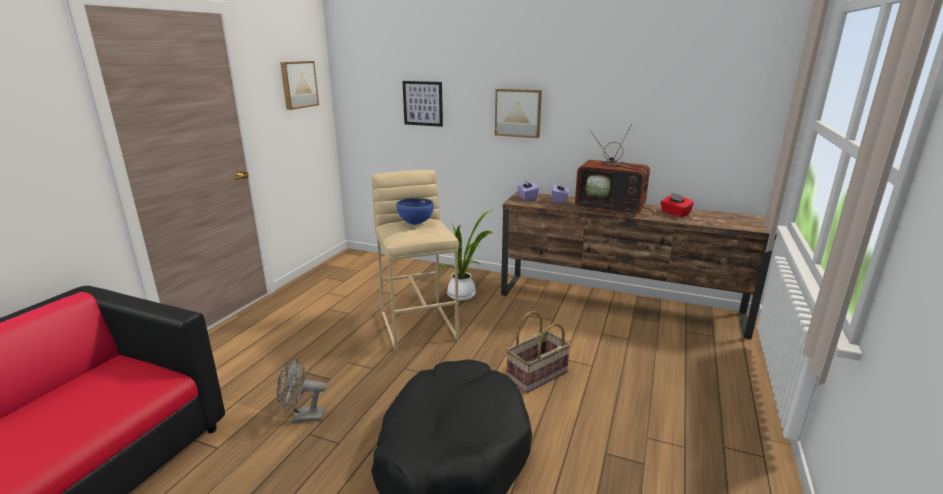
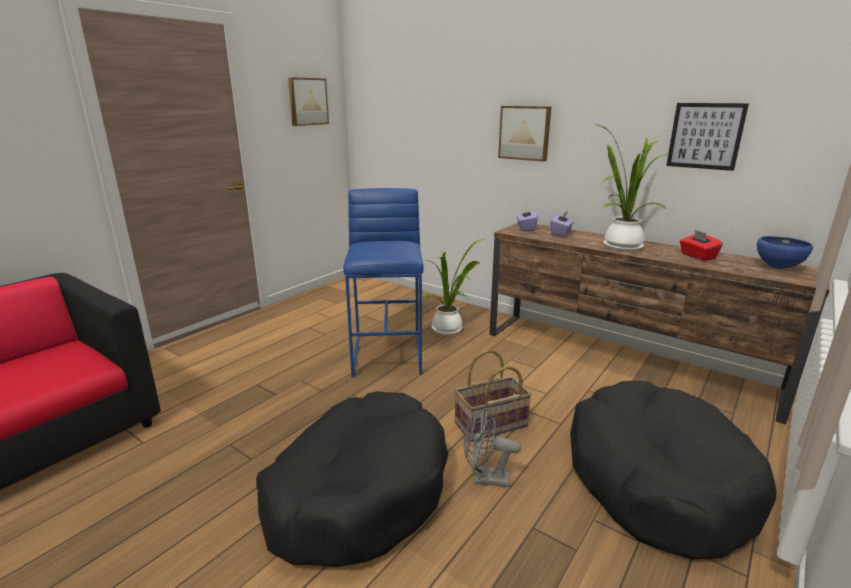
camera: 15 degrees right, 0 degrees up
(302, 417) = (231, 427): grey fan -> grey fan (485, 478)
(416, 224) = (385, 244): blue bowl -> blue bowl (778, 268)
(419, 325) = (388, 354): beige stool -> blue stool
(423, 103) = (429, 123): picture -> picture (705, 136)
(612, 209) = (619, 246): television -> potted plant
(679, 398) = (656, 480): none -> black dog bed

